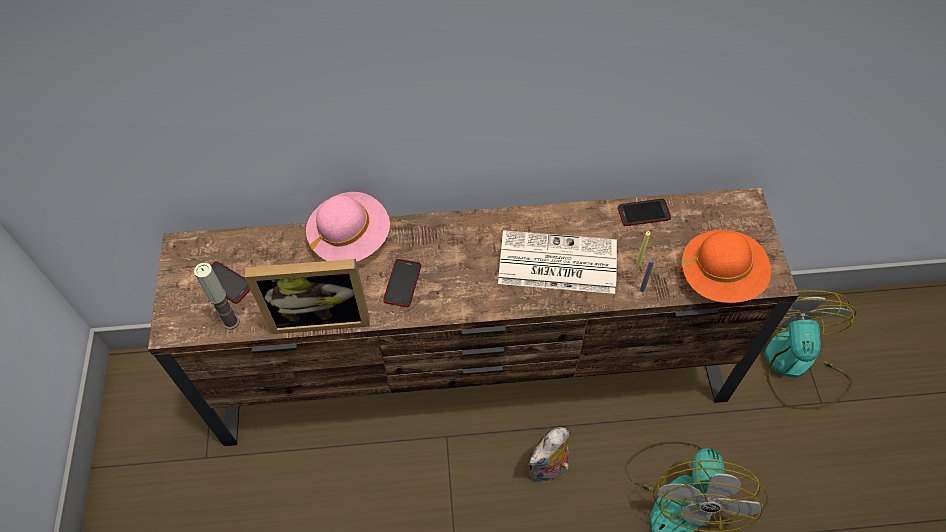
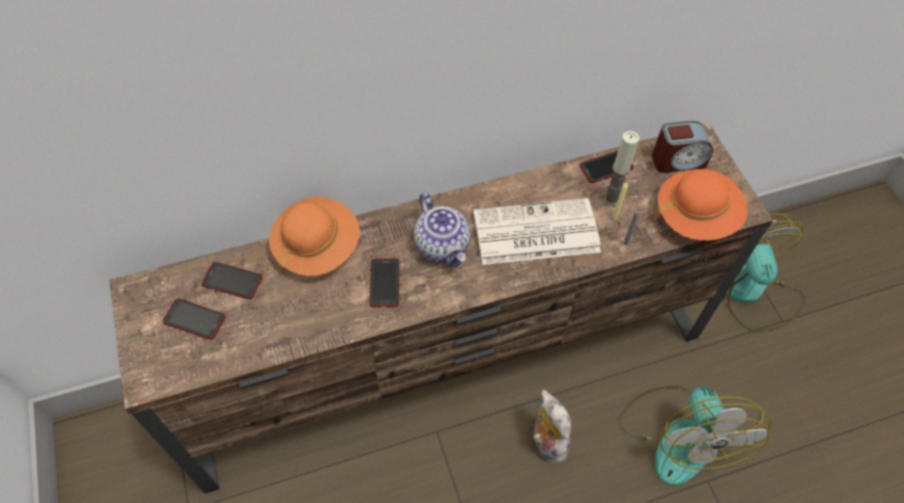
camera: 15 degrees left, 0 degrees up
(231, 321) = (211, 360): candle -> candle (611, 199)
(268, 255) = (232, 281): none -> phone
(320, 315) = (307, 333): picture frame -> none
(350, 238) = (317, 247): pink hat -> orange hat
(465, 259) = (443, 246): none -> teapot
(548, 469) = (546, 441): plush toy -> plush toy turned 120 degrees clockwise
(718, 219) = (678, 160): none -> alarm clock

